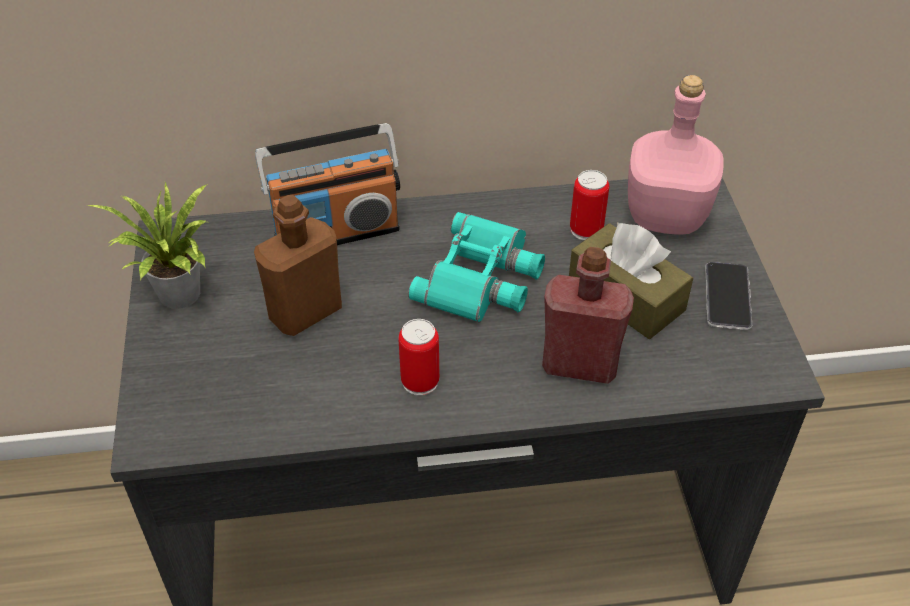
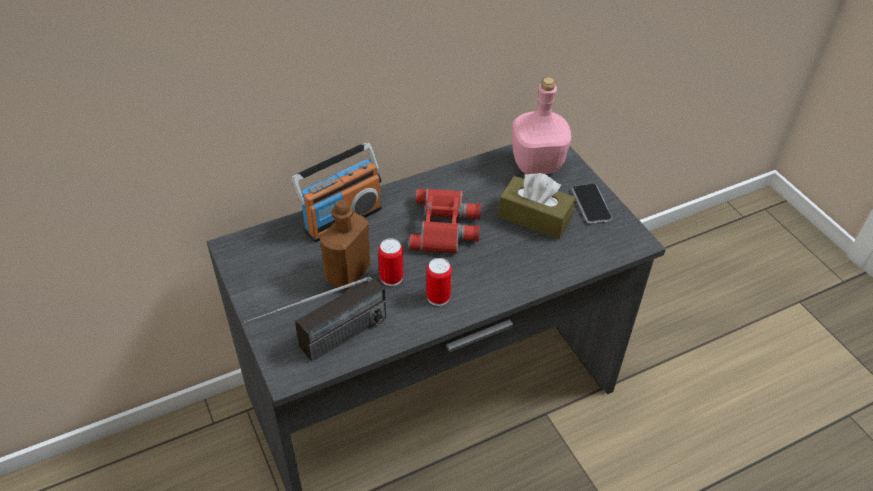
camera: 20 degrees left, 0 degrees up
(179, 298) = (261, 284): potted plant -> none
(219, 410) = (324, 346): none -> radio
(482, 278) = (446, 226): turquoise binoculars -> red binoculars
(580, 364) = (526, 263): red bottle -> none
(586, 230) = (494, 183): can -> can (391, 277)

